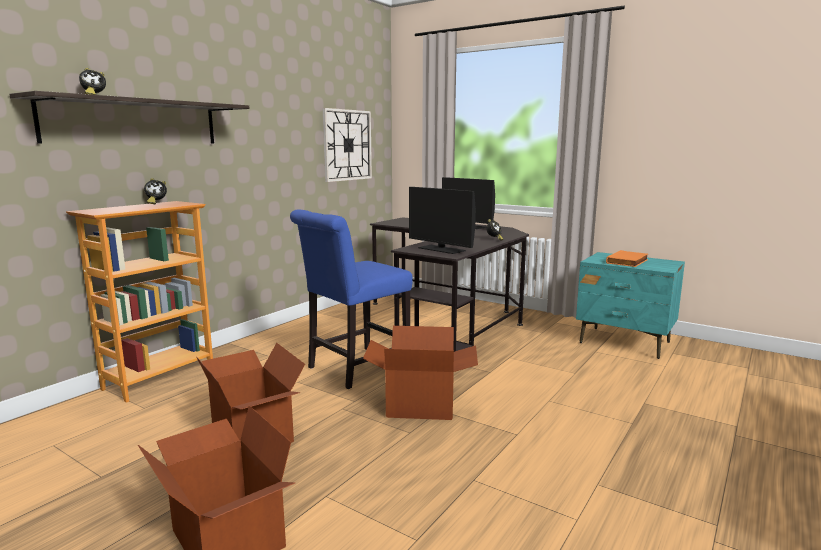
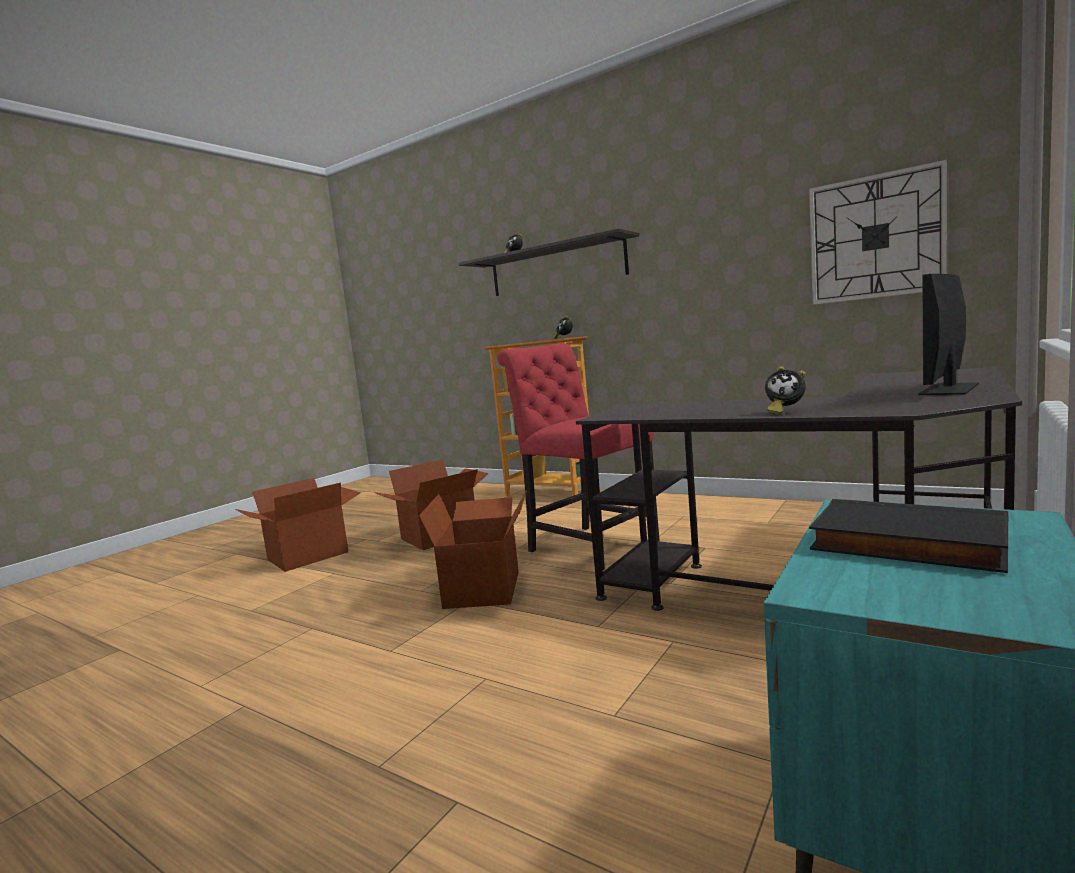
camera: 90 degrees right, 5 degrees down
(354, 369) = (587, 546): blue chair -> red chair
(441, 249) = (648, 410): monitor -> none
(628, 262) = (905, 545): orange book -> black book

